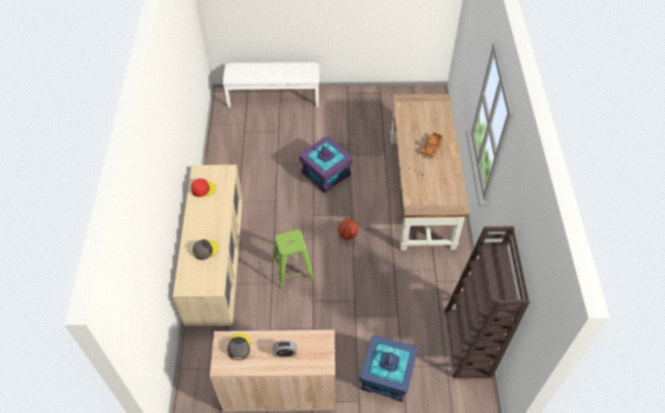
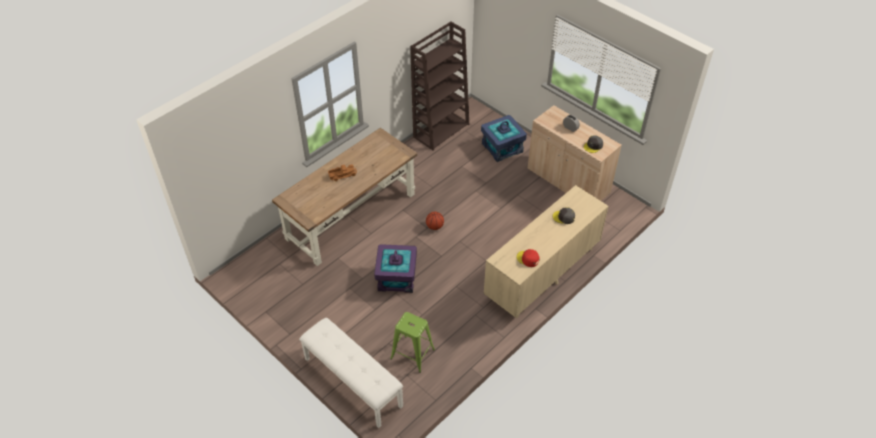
camera: 135 degrees left, 5 degrees down
(292, 271) = (495, 232): green stool -> green stool (413, 354)

